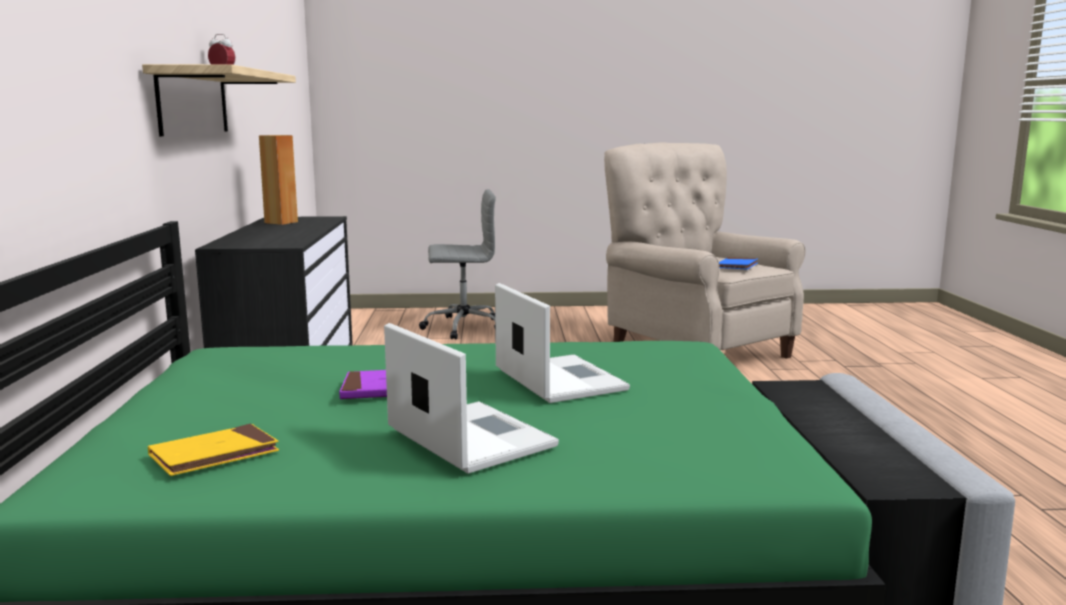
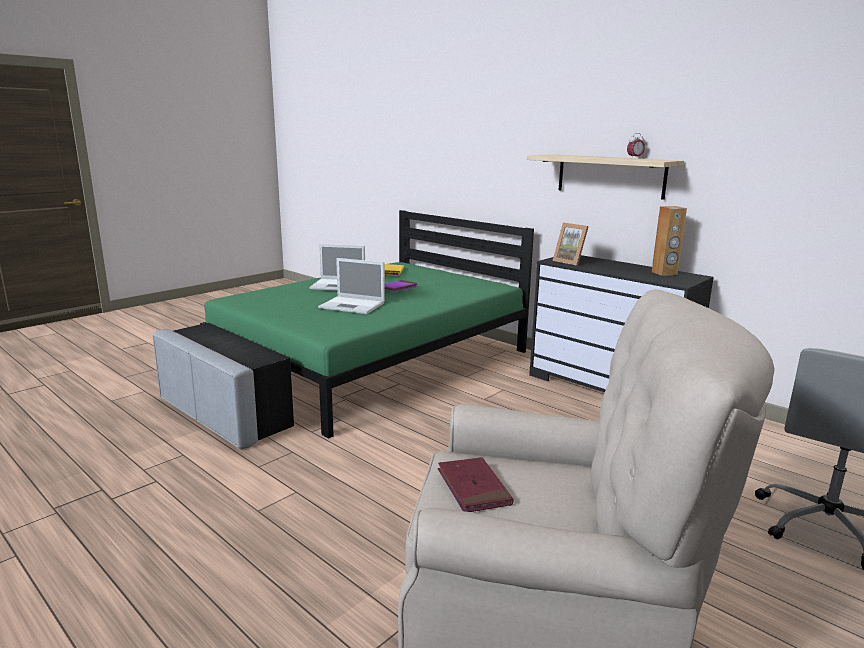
camera: 135 degrees right, 5 degrees up
(280, 240) = (570, 262): none -> picture frame
(737, 266) = (473, 488): blue book -> red book

